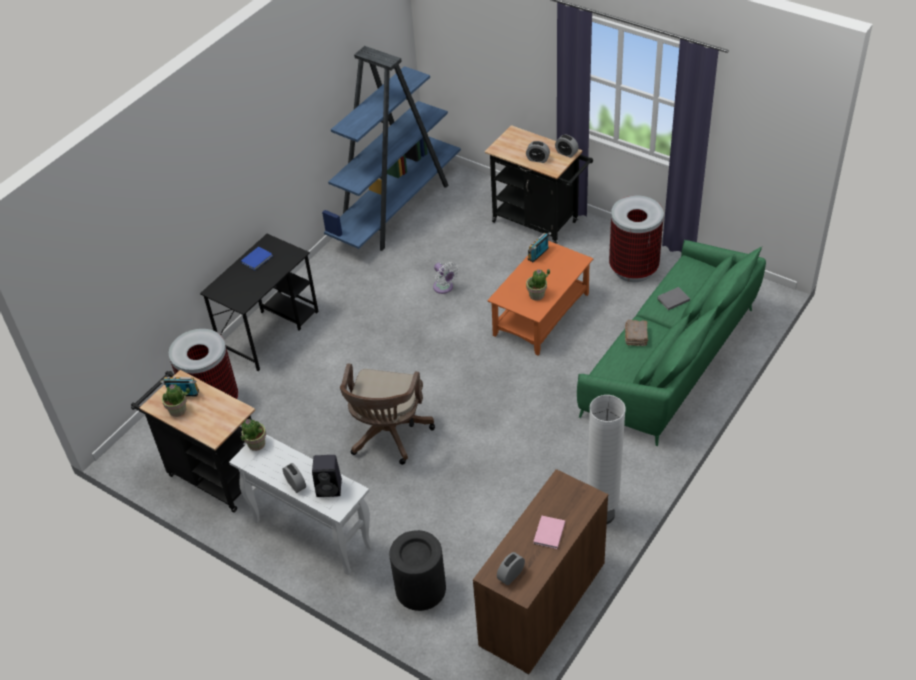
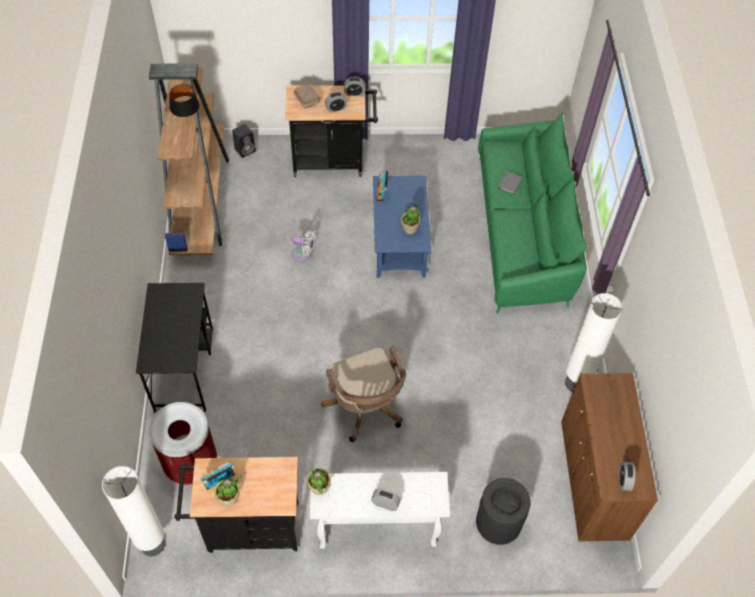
camera: 40 degrees left, 10 degrees up
(135, 446) = (152, 544): none -> white floor lamp
(257, 259) = (162, 312): blue book -> none
(330, 488) = (416, 489): black speaker -> black speaker (245, 150)
(377, 114) = (188, 125): none -> black table lamp
(396, 207) = (200, 199): blue bookcase -> brown bookcase
(541, 315) = (399, 241): orange coffee table -> blue coffee table
(548, 534) = (620, 430): pink book -> none
(633, 268) = (436, 168): trash can -> none
(636, 336) = (509, 227): brown book -> brown book (307, 99)

